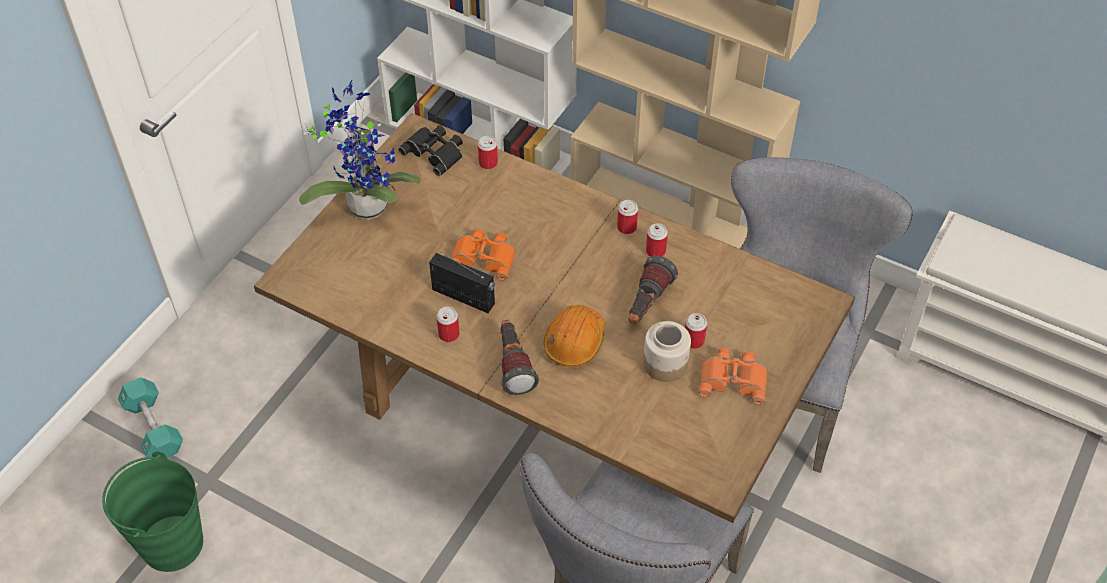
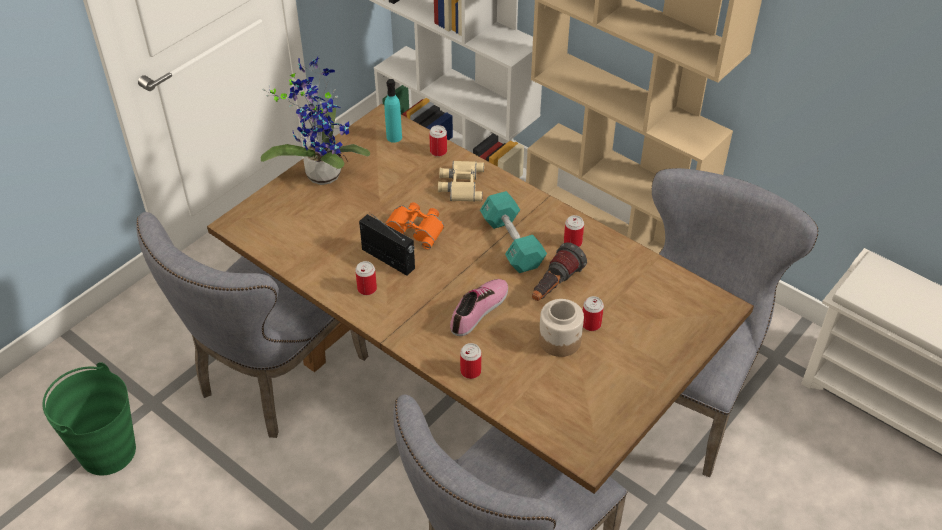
camera: 10 degrees right, 5 degrees down
(153, 428) = (118, 351): turquoise dumbbell -> turquoise dumbbell (512, 243)
(336, 435) = (273, 380): none -> grey chair
(435, 152) = (394, 137): black binoculars -> turquoise bottle
(513, 365) = (419, 322): flashlight -> none
(521, 199) = (460, 184): none -> beige binoculars
(574, 342) = (479, 310): orange hard hat -> shoe
(626, 227) = (550, 219): can -> can (470, 371)
(733, 378) = (621, 362): orange binoculars -> none

